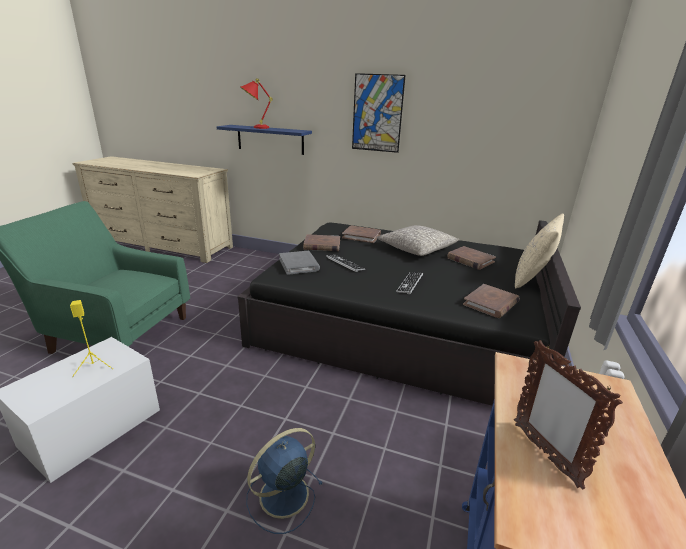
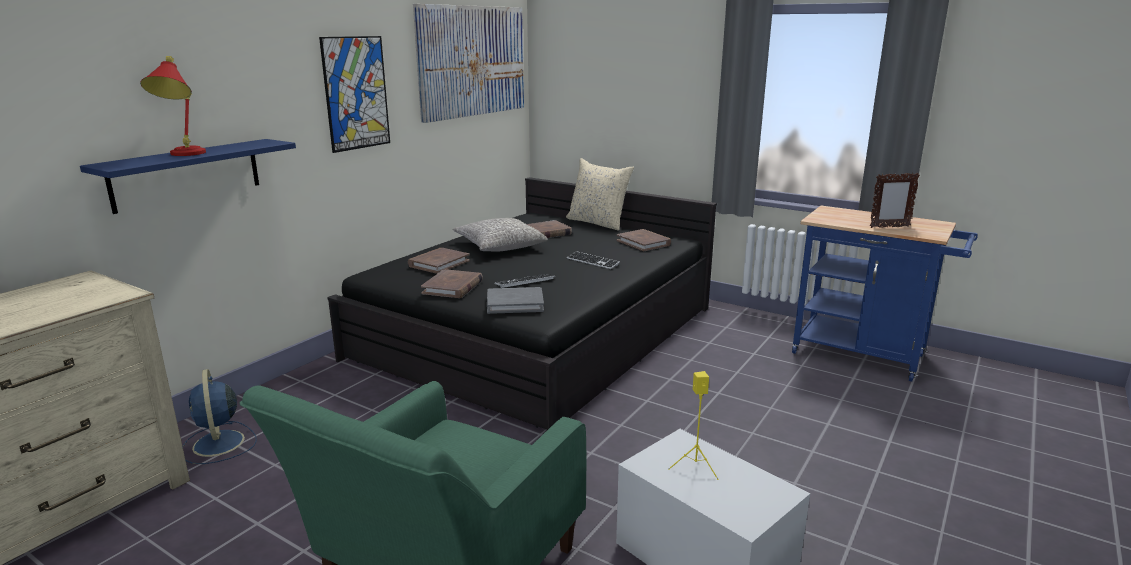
camera: 75 degrees left, 5 degrees down
(282, 496) = (793, 423): blue fan -> blue fan (219, 444)
(506, 102) = (472, 61): none -> picture

